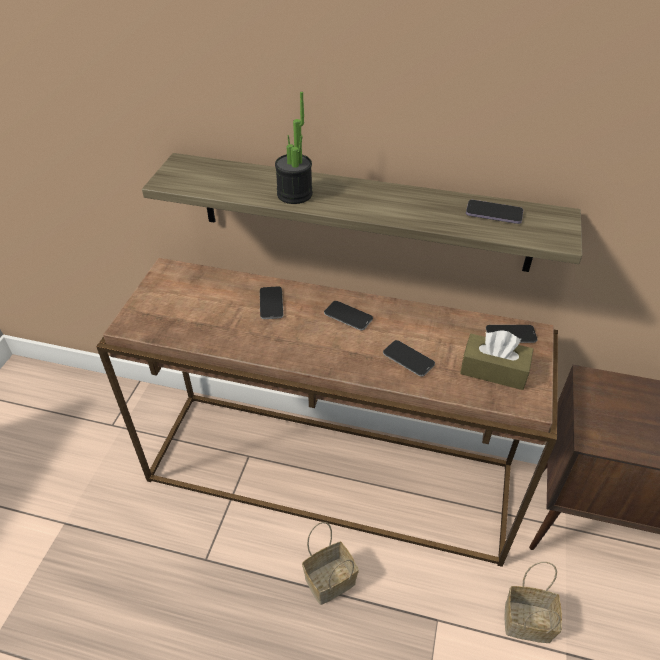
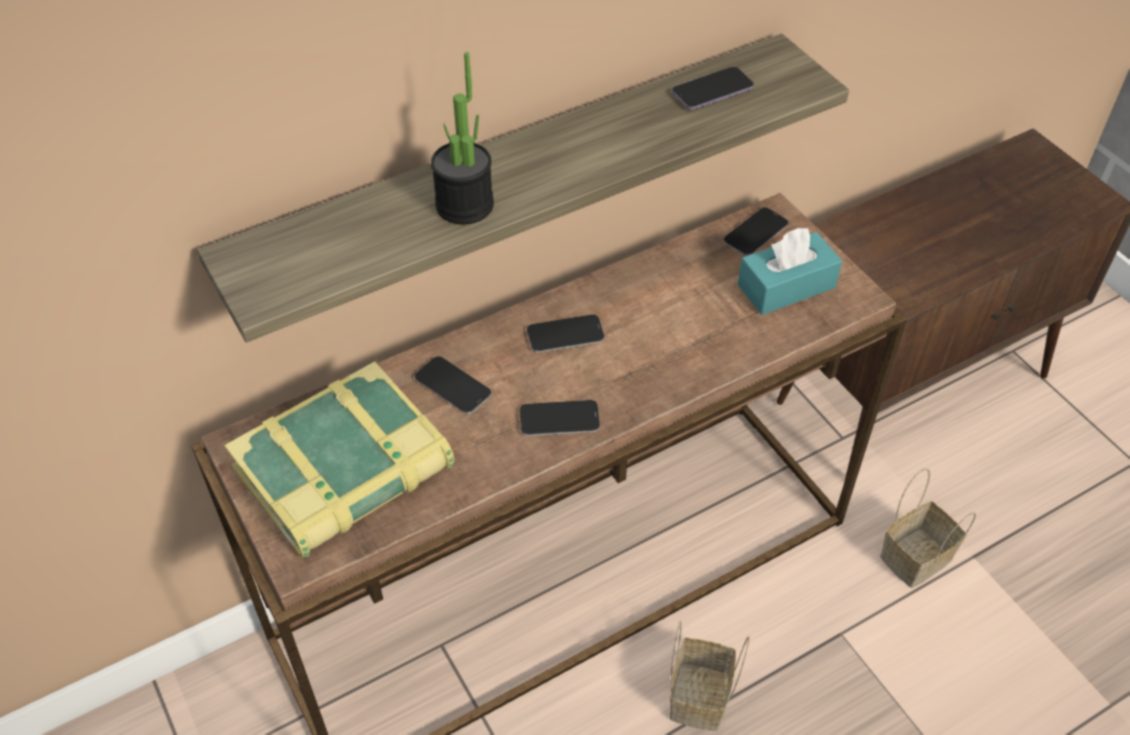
camera: 45 degrees left, 5 degrees up
(186, 305) = (345, 471): none -> book
(408, 359) = (692, 337): phone -> phone (559, 419)
(493, 370) = (786, 286): brown tissue box -> turquoise tissue box

